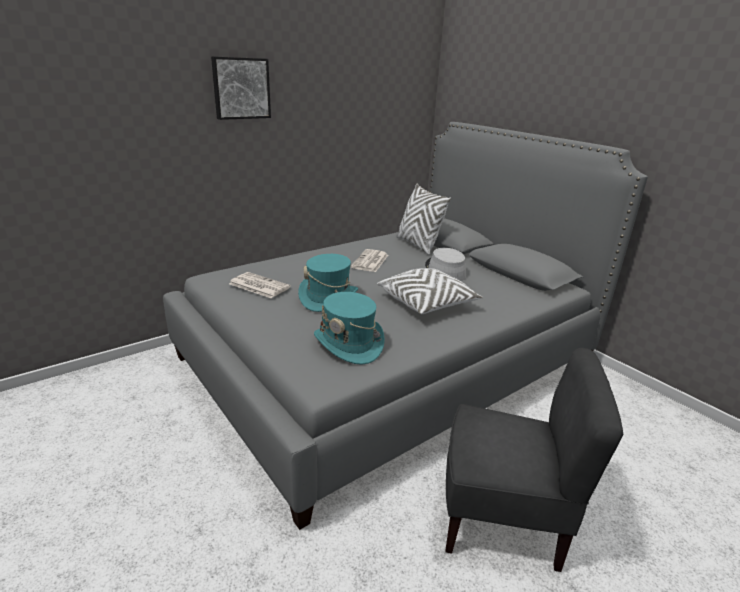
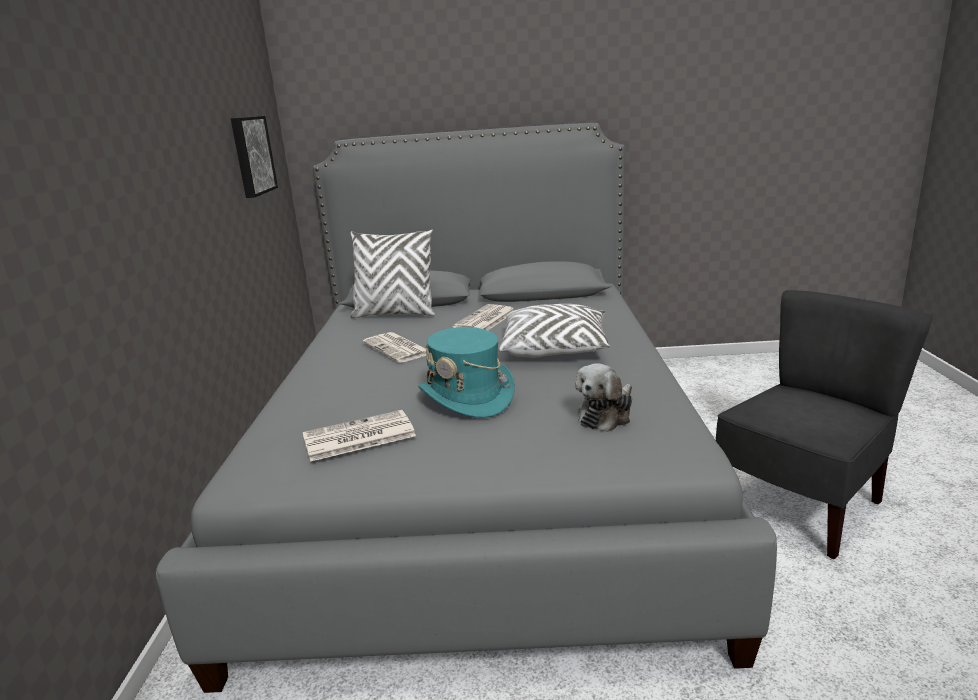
camera: 50 degrees left, 5 degrees down
(241, 88) = (108, 106): picture -> picture (251, 155)
(349, 344) = (606, 415): turquoise hat -> plush toy
(444, 270) = (485, 320): grey hat -> newspaper

